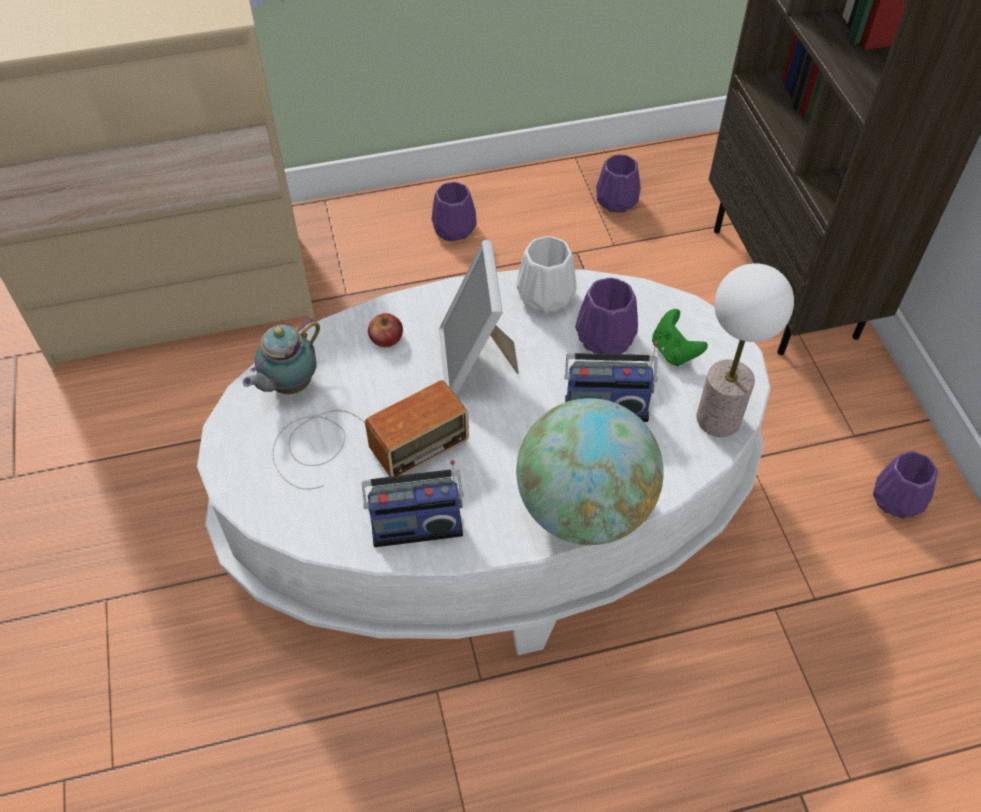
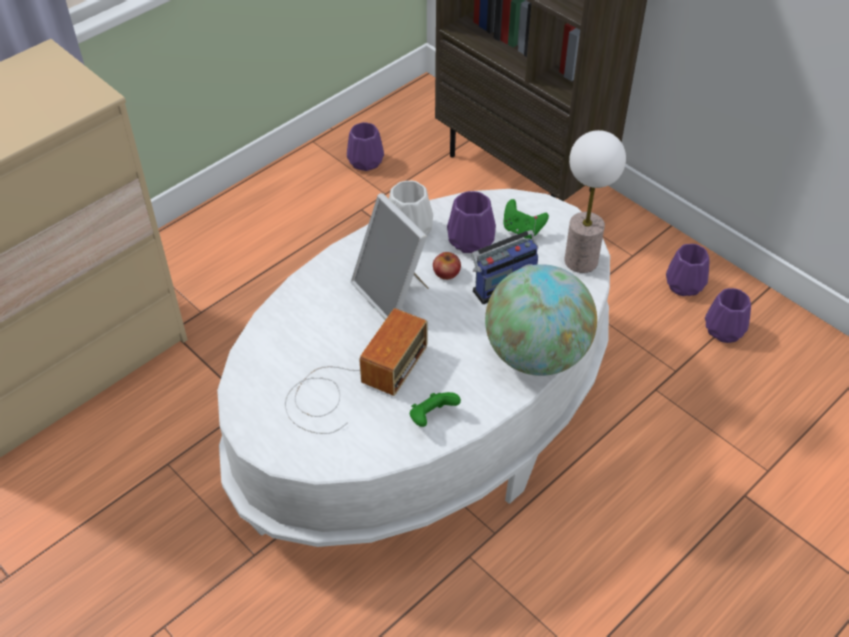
camera: 30 degrees left, 5 degrees down
(289, 385) = (266, 368): teapot -> none
(386, 338) = (315, 305): apple -> apple (446, 272)
(416, 524) = (432, 417): radio -> green game controller
(454, 230) = (255, 229): purple vase -> purple vase (725, 330)

